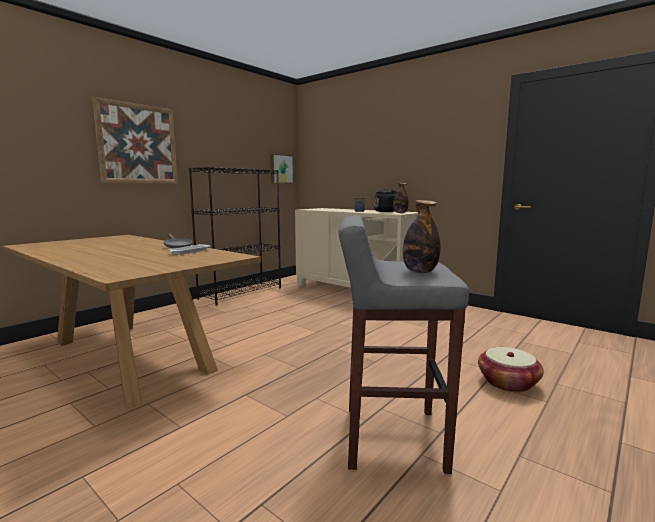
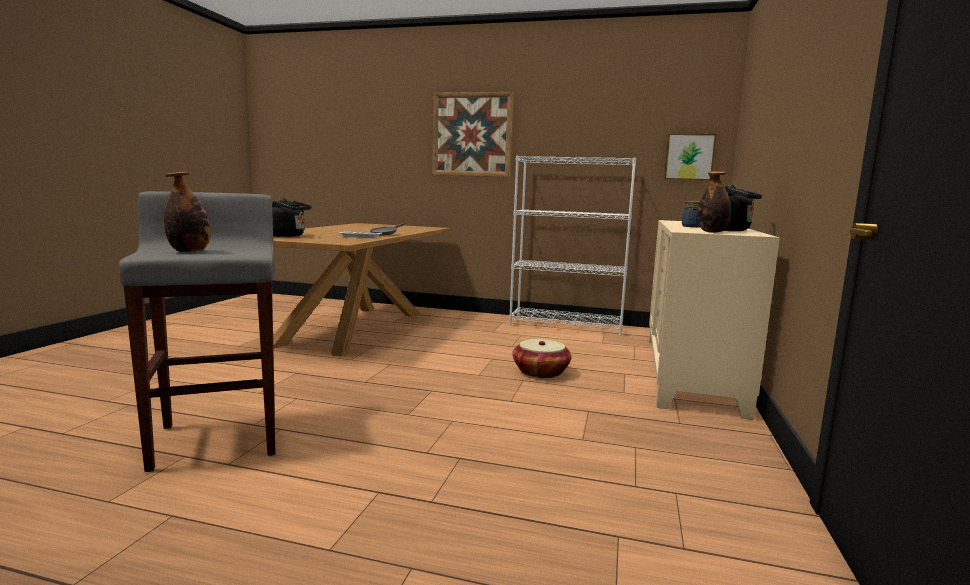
camera: 65 degrees right, 0 degrees up
(144, 265) = (288, 236): none -> black kettle
(241, 293) = (567, 325): black bookcase -> white bookcase
(508, 383) = (388, 513): basket -> basket (540, 372)

